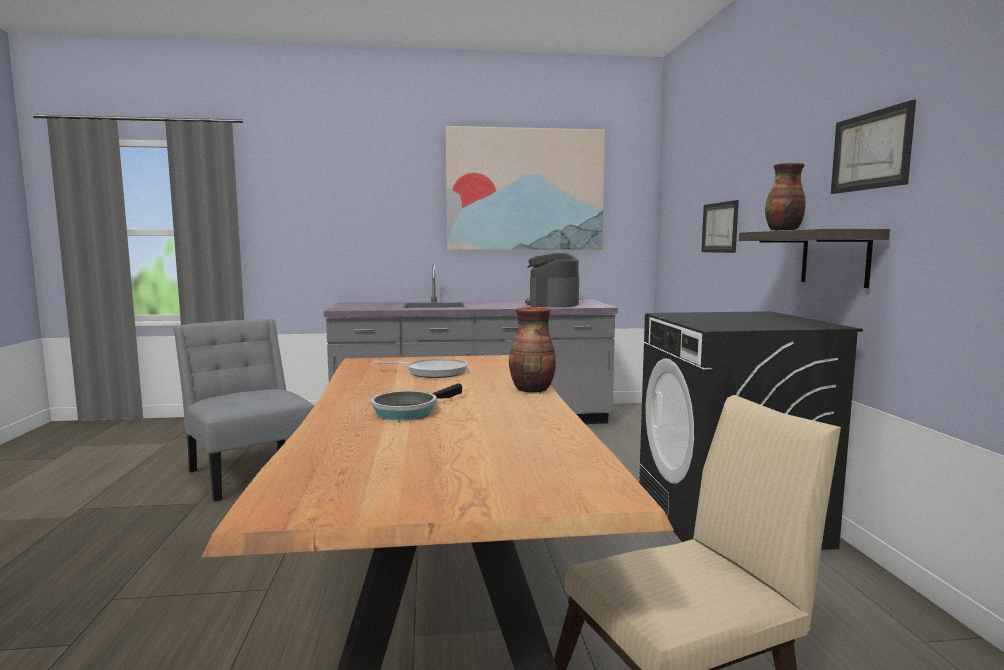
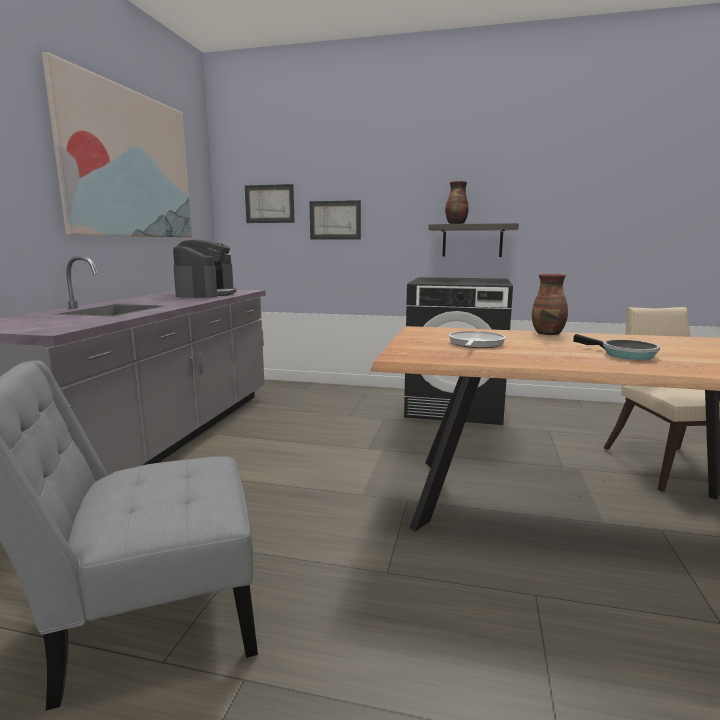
camera: 70 degrees left, 5 degrees up
(553, 304) = (206, 294): coffee machine -> coffee machine turned 120 degrees counterclockwise
(871, 151) = (499, 181): picture -> picture (269, 204)

